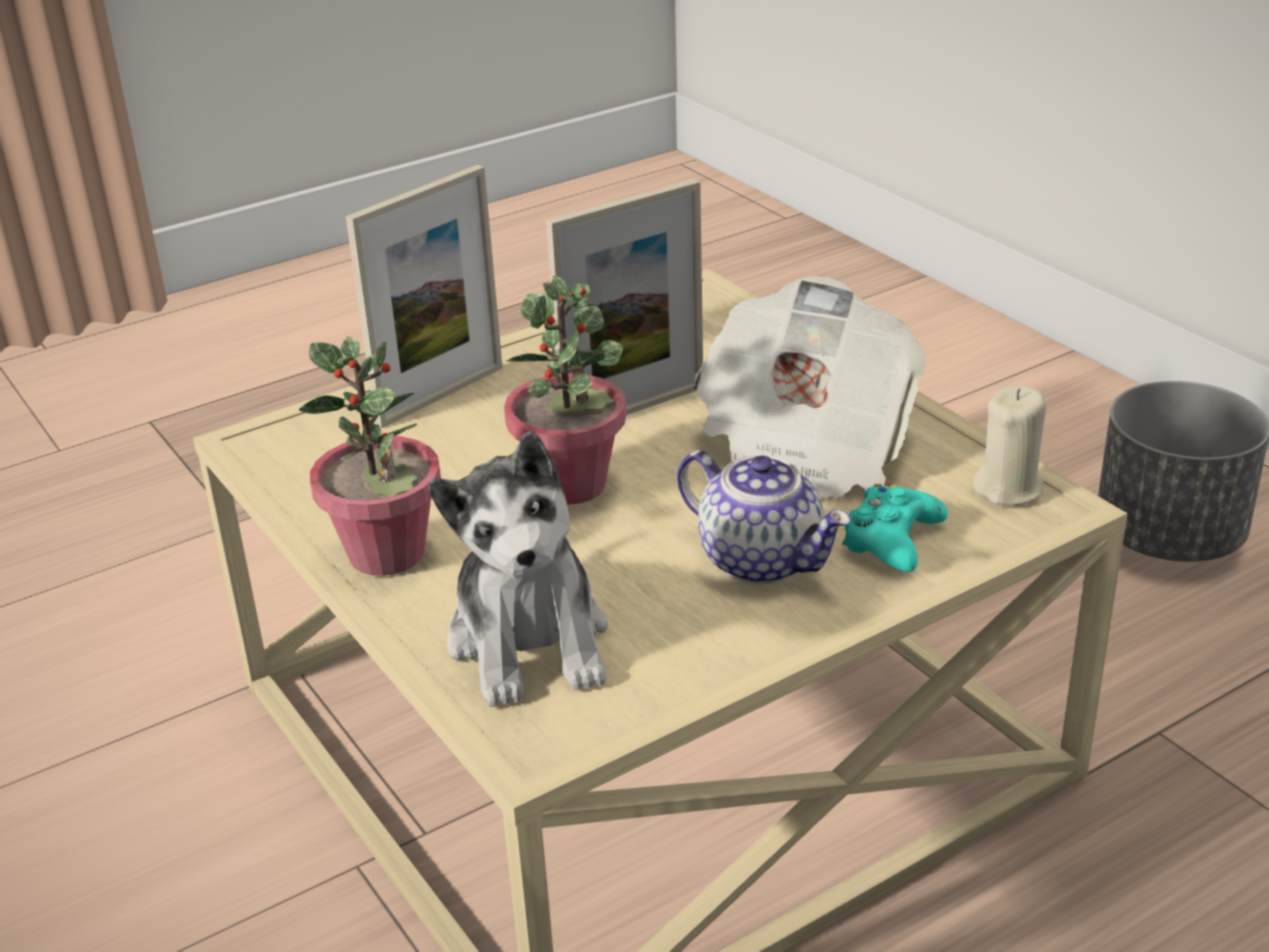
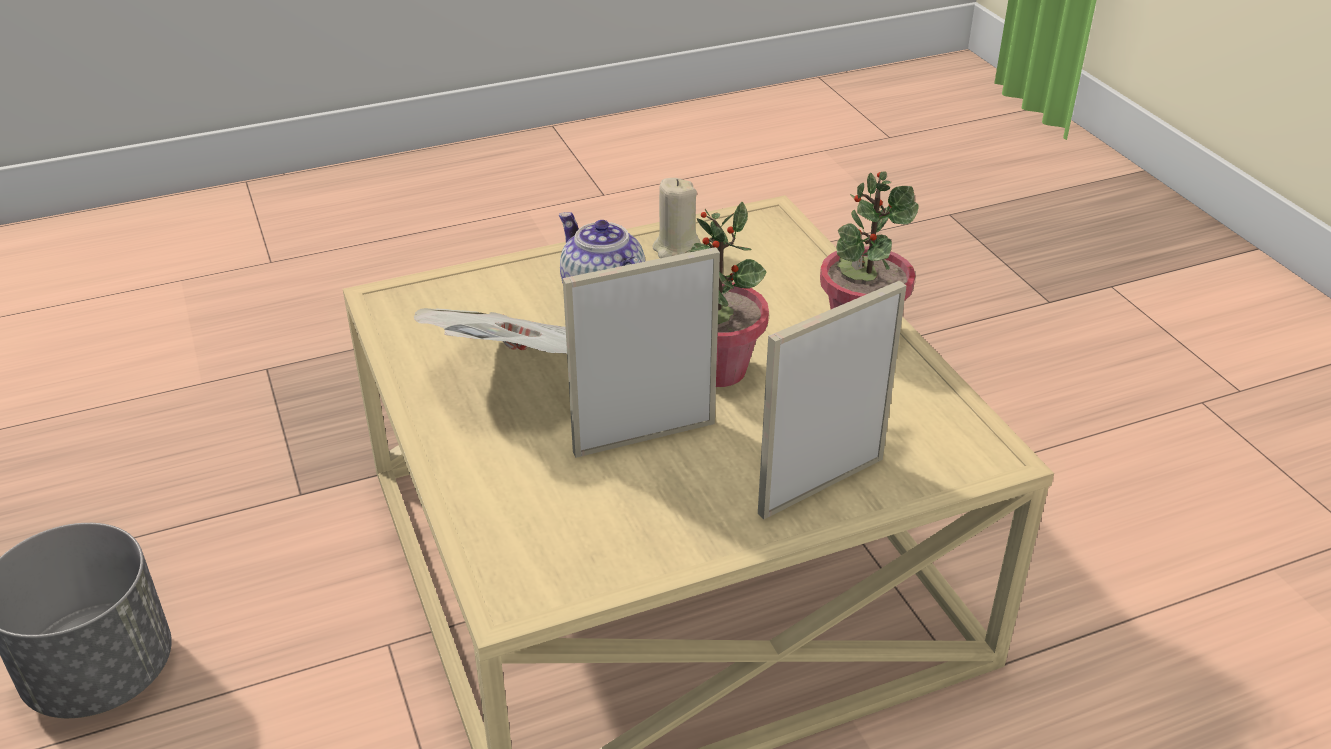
camera: 170 degrees left, 5 degrees up
(530, 641) = (766, 266): plush toy -> none
(891, 540) = (510, 291): turquoise game controller -> none
(1008, 488) = (403, 314): beige candle -> beige candle (676, 249)

